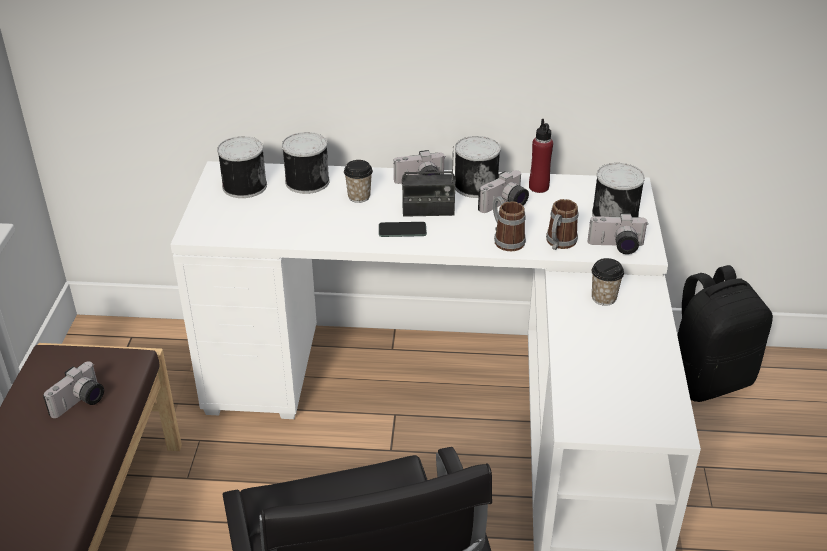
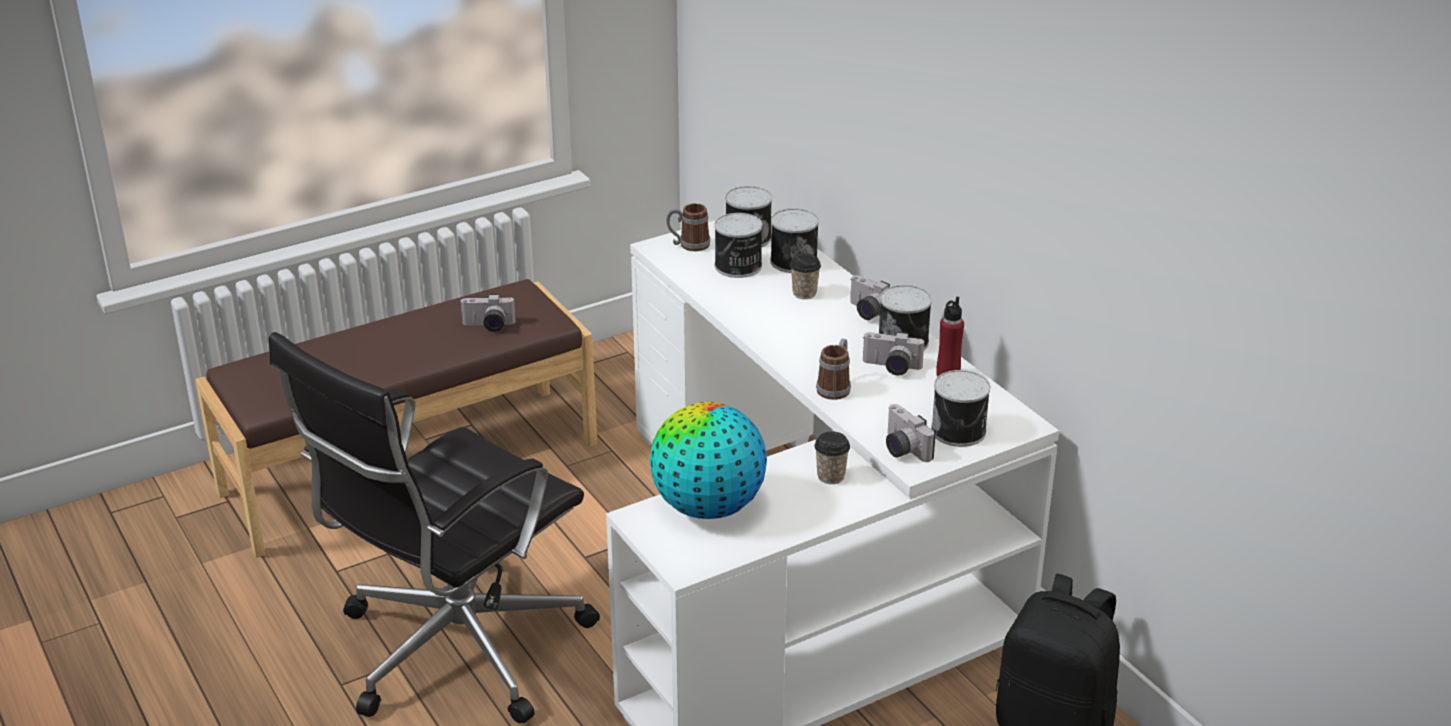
camera: 55 degrees right, 5 degrees down
(280, 208) = (738, 266): none -> can
(402, 230) = (782, 332): phone -> none
(428, 210) = (828, 333): radio -> none
(559, 244) = (865, 416): mug -> mug (688, 245)
(594, 378) = (707, 507): none -> globe

